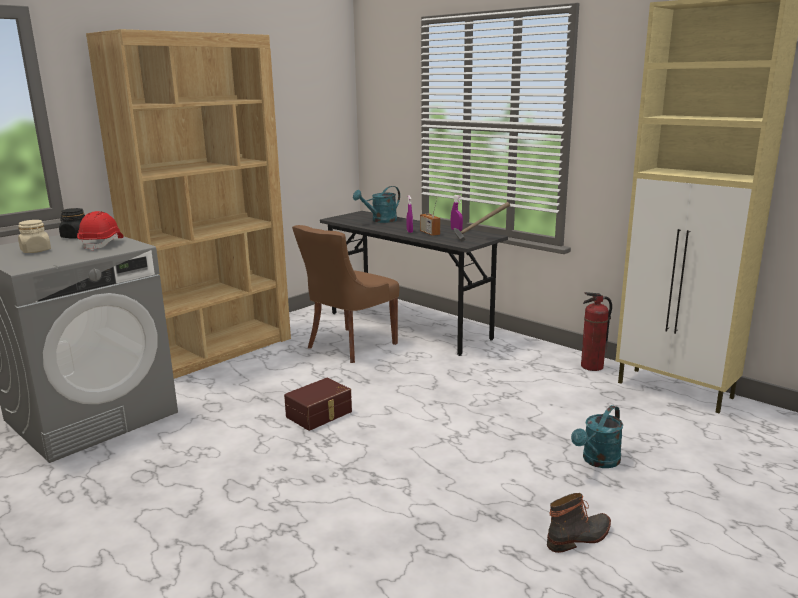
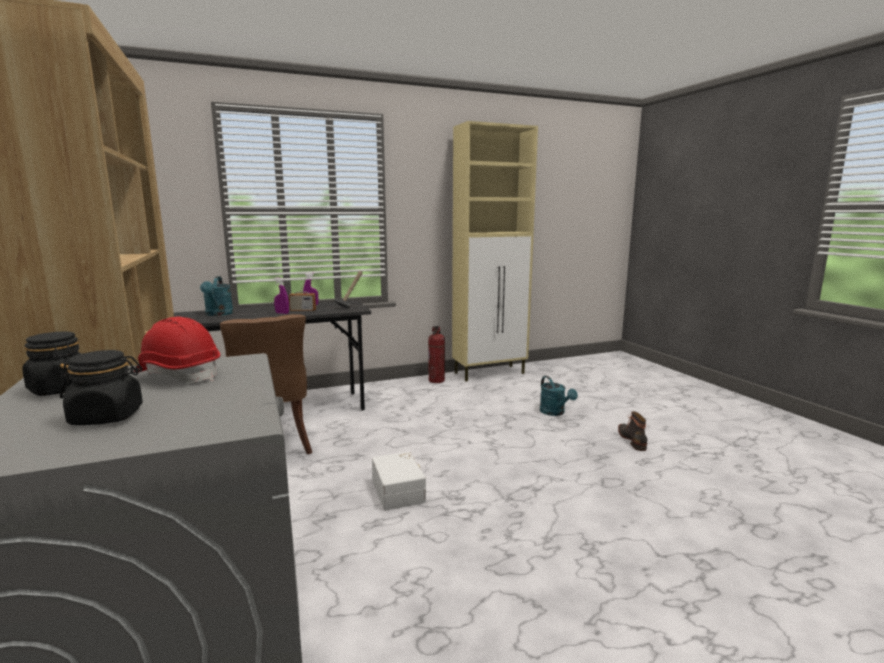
camera: 65 degrees left, 5 degrees down
(36, 251) = (107, 417): beige jar -> black jar
(320, 414) = (399, 490): brown storage box -> white storage box

